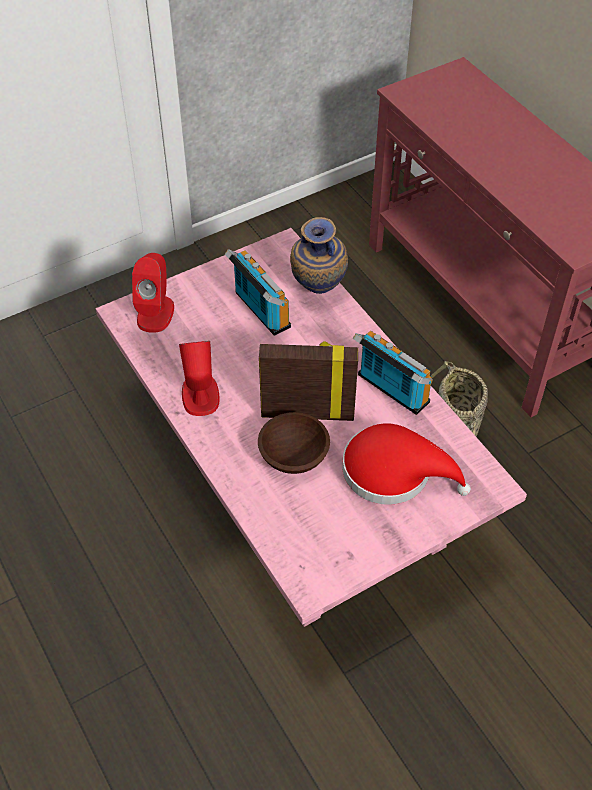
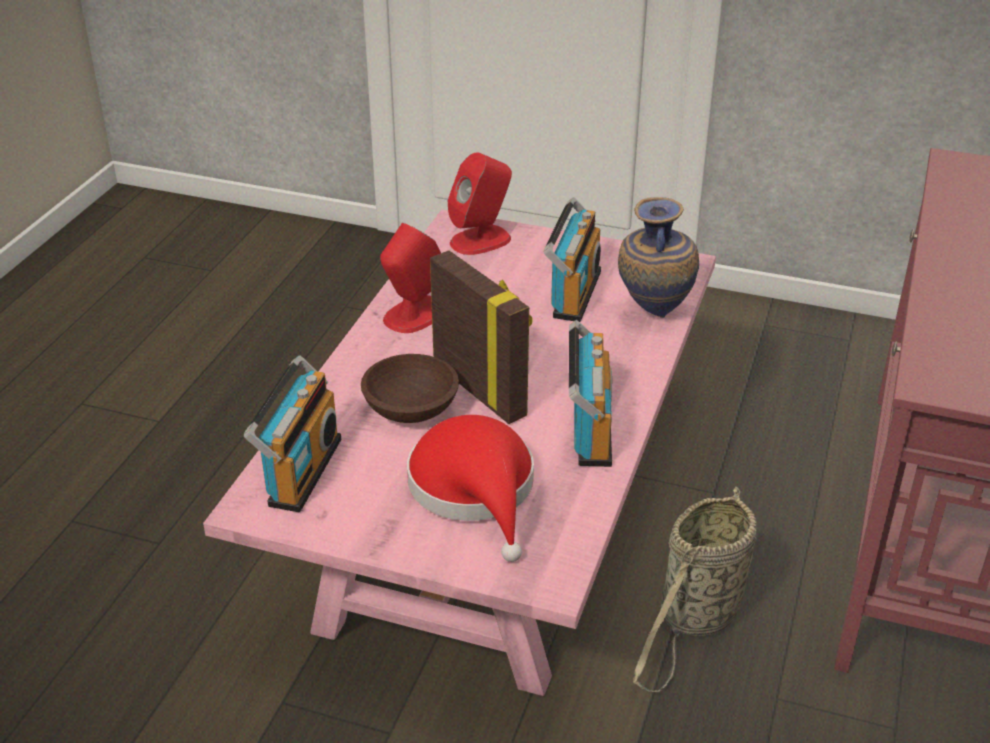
camera: 50 degrees right, 15 degrees down
(299, 543) = (300, 471): none -> radio

